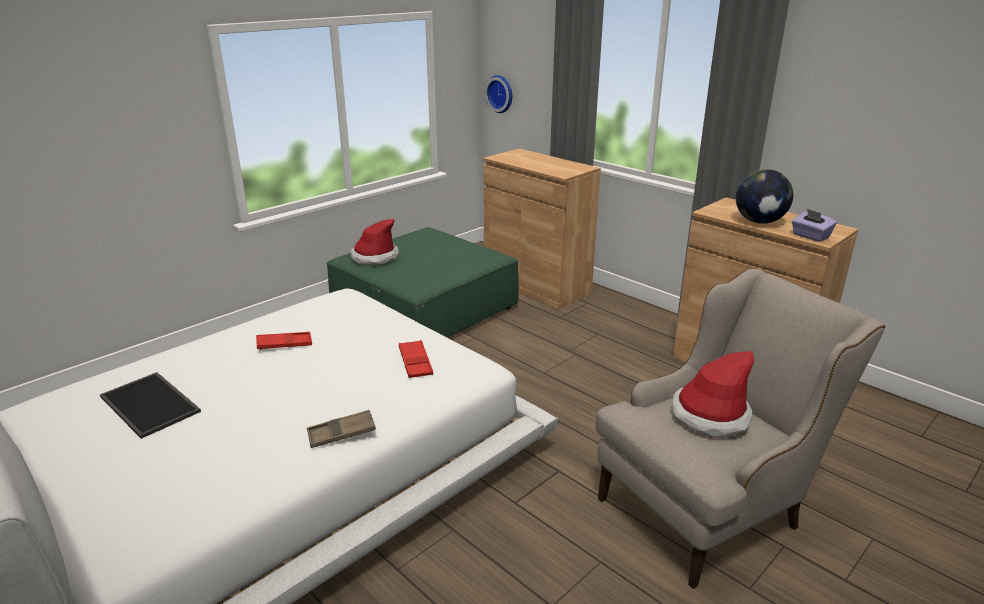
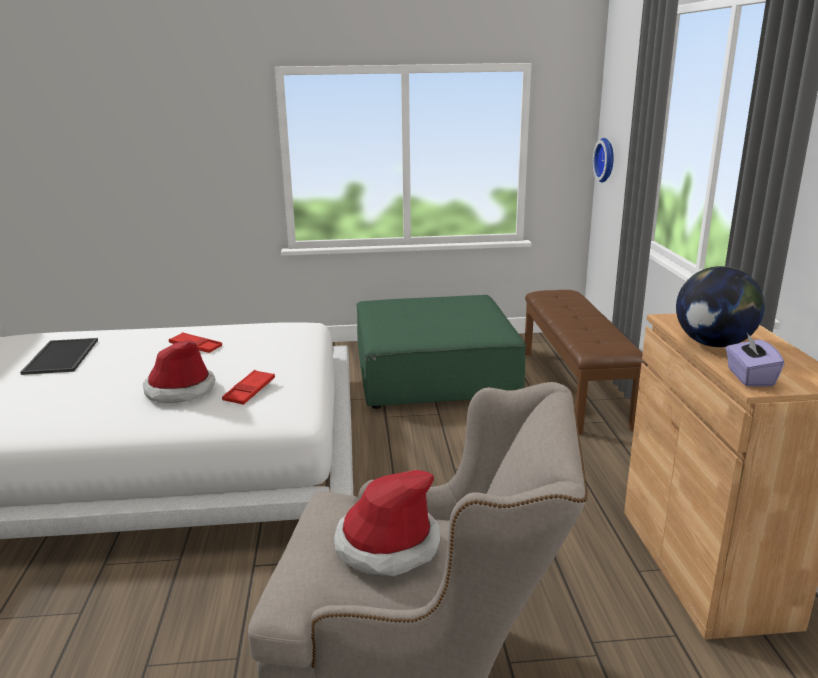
camera: 40 degrees right, 5 degrees down
(341, 433) = (112, 419): brown tray -> none
(374, 257) = (393, 307): hat -> hat (180, 390)
(536, 285) = (575, 387): brown cabinet -> brown bench

